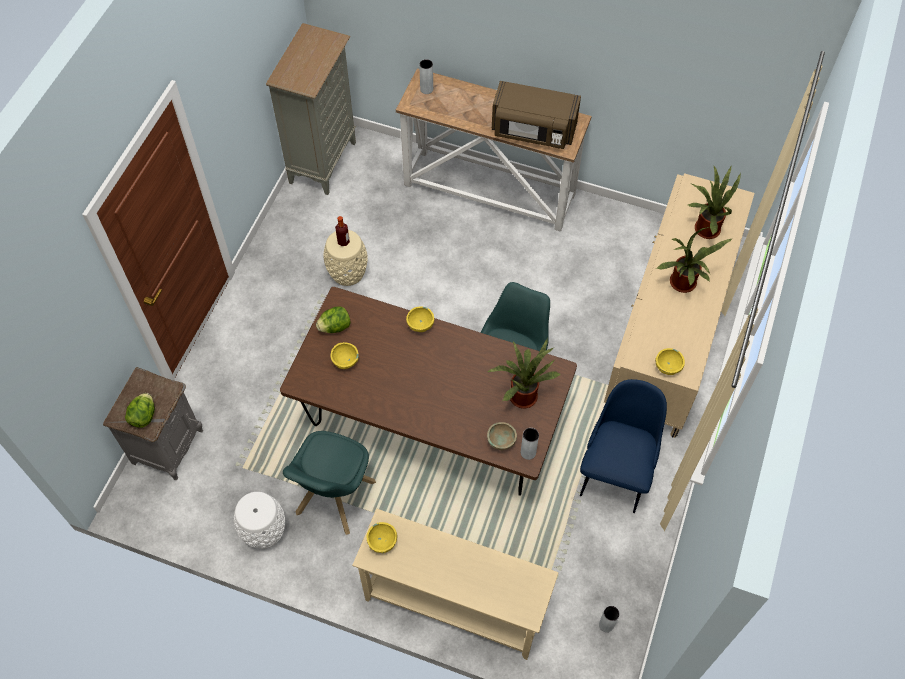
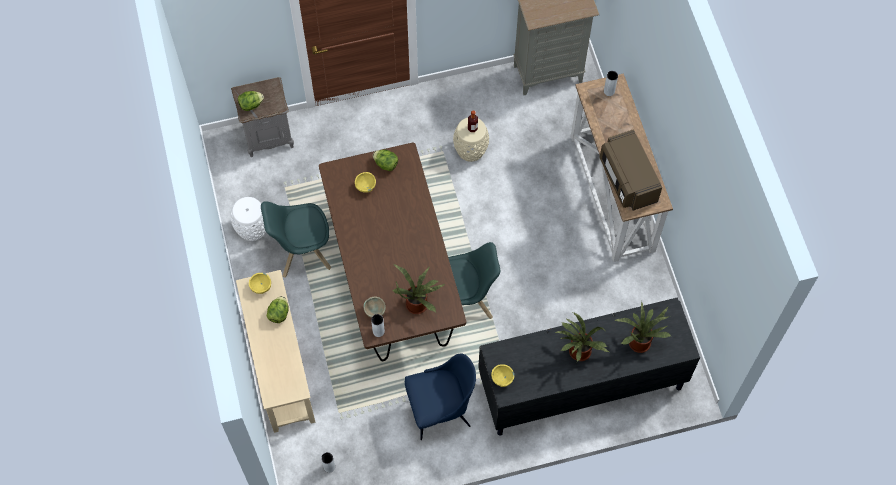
camera: 55 degrees right, 5 degrees up
(420, 325) = (424, 212): yellow bowl -> none
(430, 543) = (279, 314): none -> lettuce
(667, 333) = (581, 383): beige cabinet -> black cabinet

